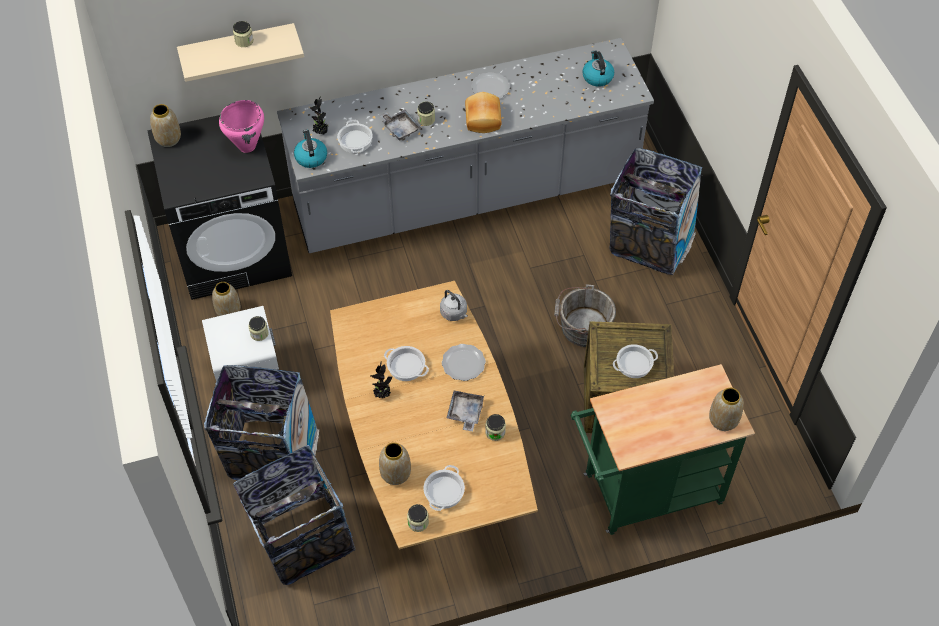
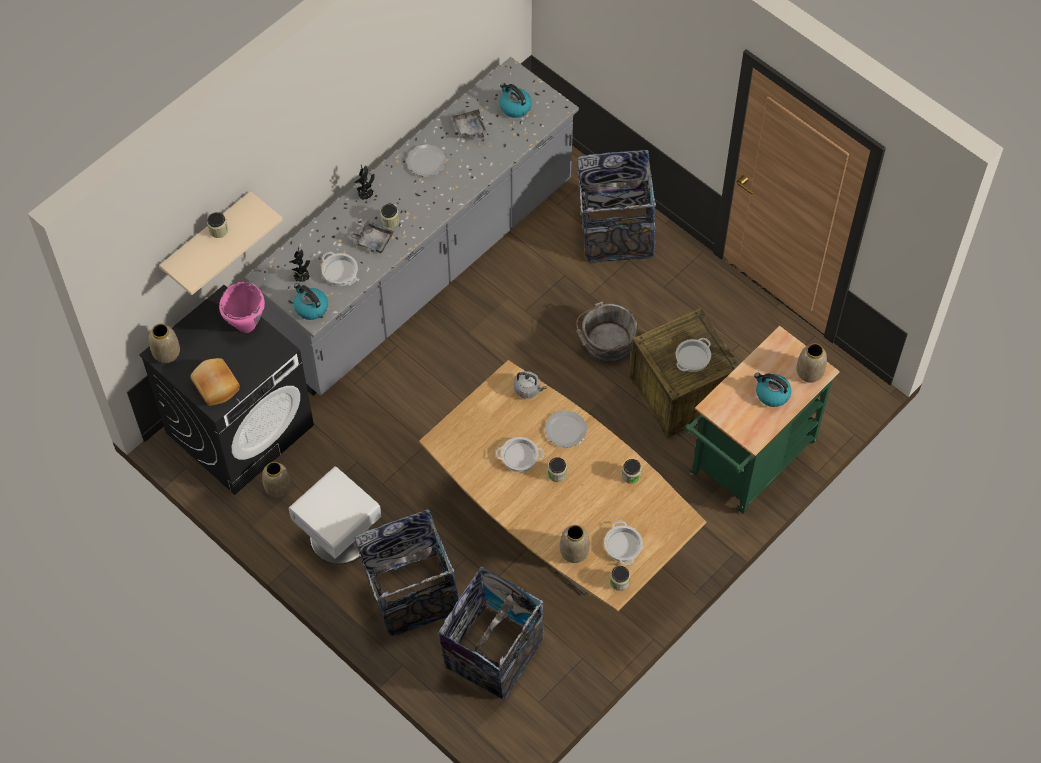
camera: 30 degrees left, 5 degrees up
(259, 333) = (351, 493): jar -> jar (557, 474)
(383, 394) = (517, 491): potted plant -> potted plant (366, 196)
(465, 413) = (596, 472): grey tray -> grey tray (470, 129)
(482, 119) = (439, 197): bread -> bread (215, 387)
(673, 422) = (771, 394): none -> kettle

